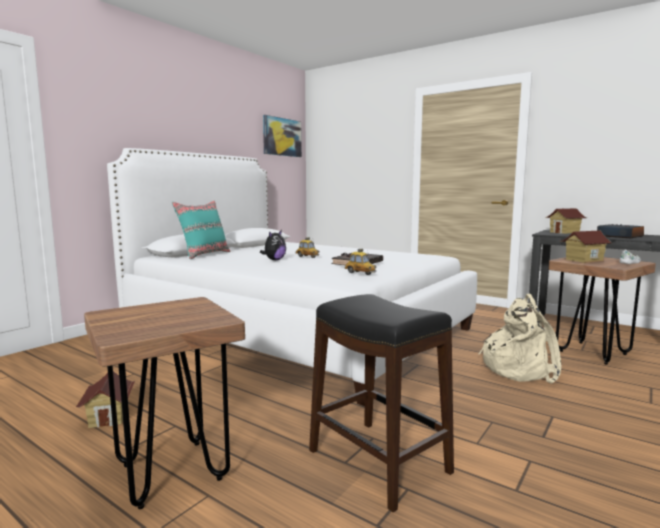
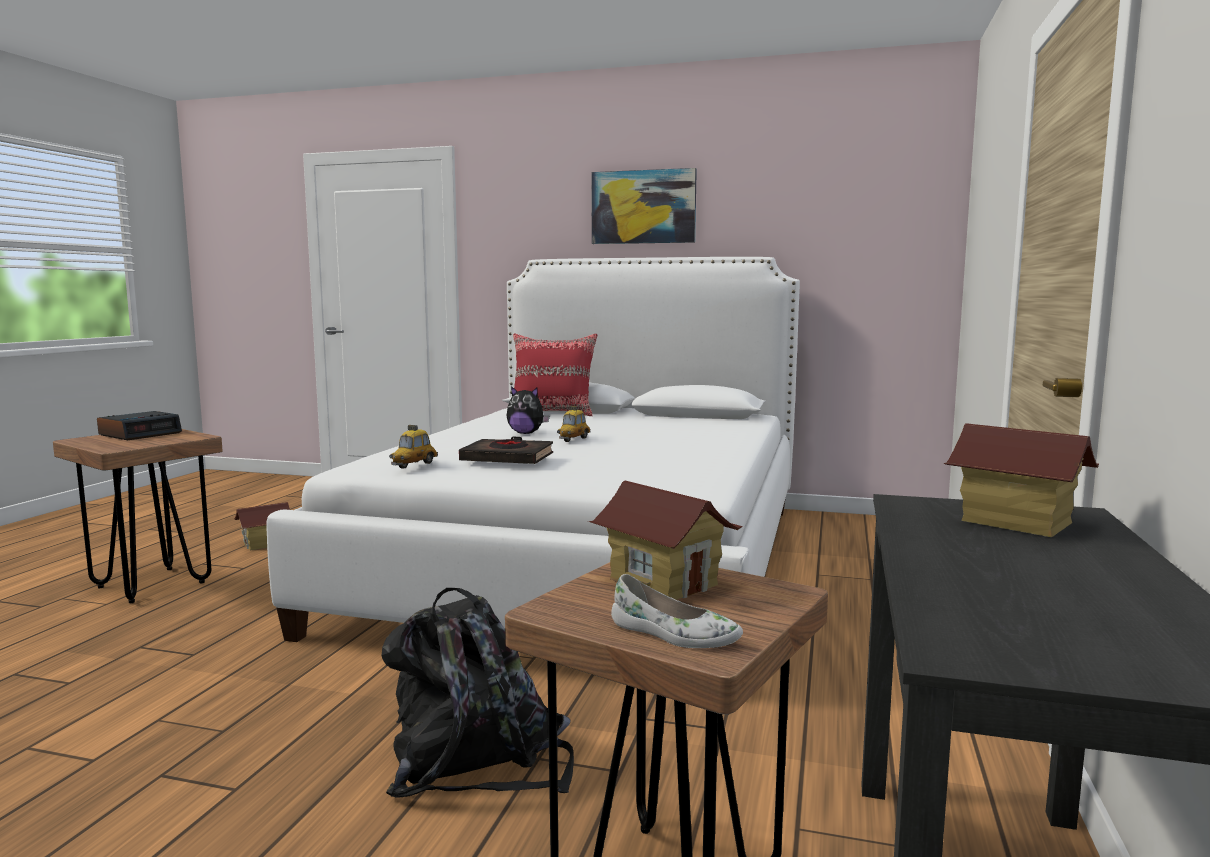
camera: 70 degrees right, 0 degrees up
(204, 255) = (553, 413): turquoise pillow -> red pillow
(282, 137) = (879, 205): picture -> picture (643, 207)
(378, 460) = (136, 662): black stool -> none
(519, 368) = (476, 761): beige backpack -> black backpack
(619, 236) = (1007, 579): alarm clock -> alarm clock (140, 434)

